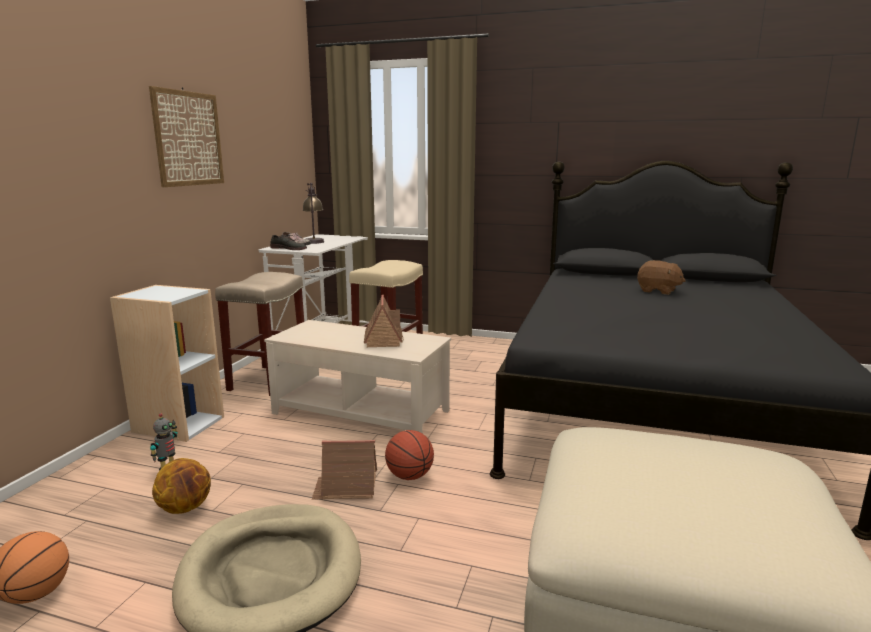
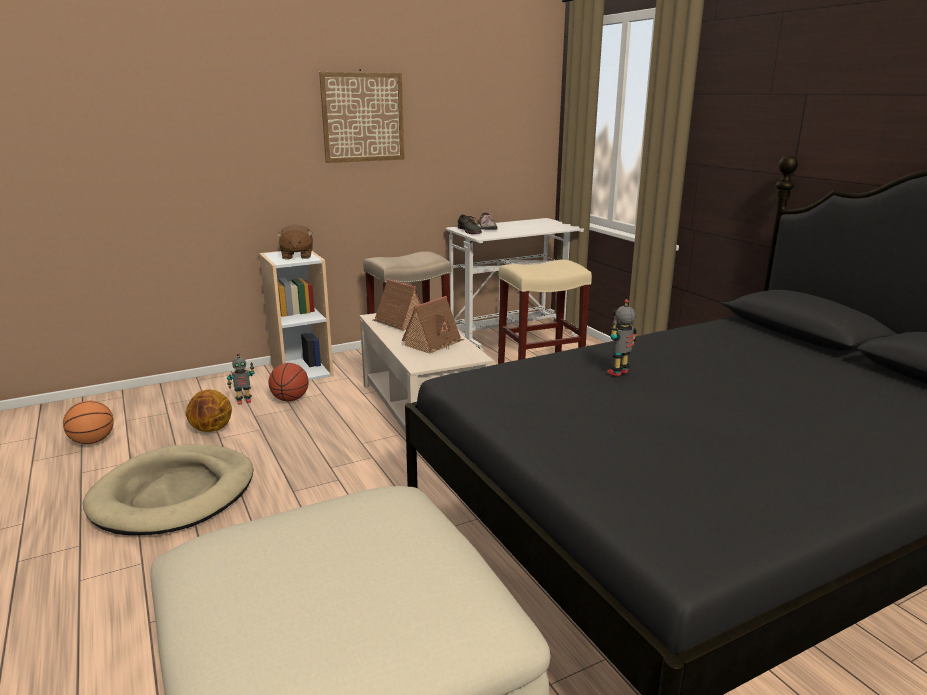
camera: 45 degrees right, 5 degrees up
(314, 241) = (517, 225): table lamp -> none
(346, 487) = (305, 464): toy house -> toy house (400, 322)
(409, 476) = (356, 478): basketball -> basketball (290, 399)
(599, 308) = (619, 373): none -> toy robot
(658, 291) = (791, 378): brown plush toy -> brown plush toy (296, 256)

